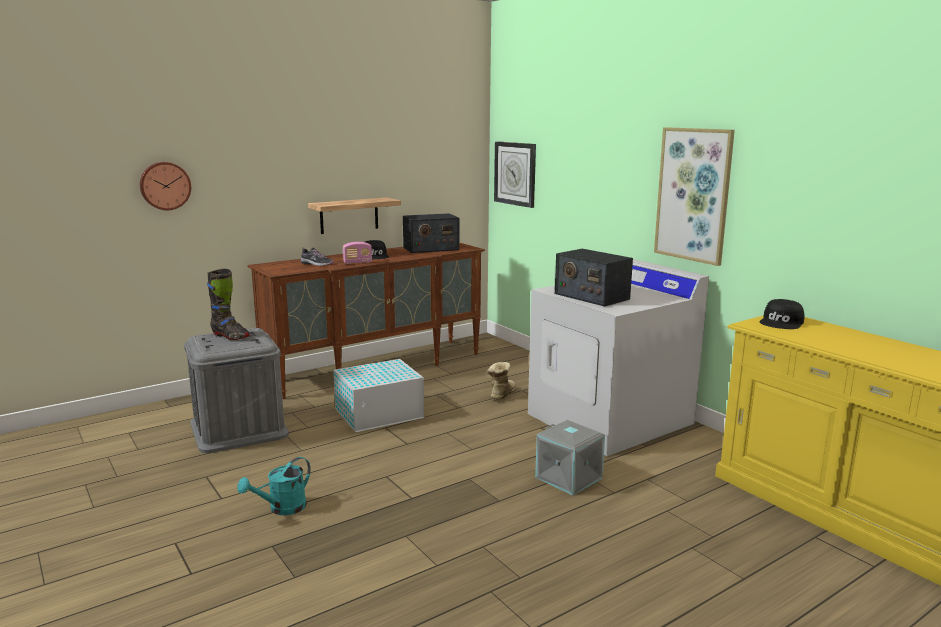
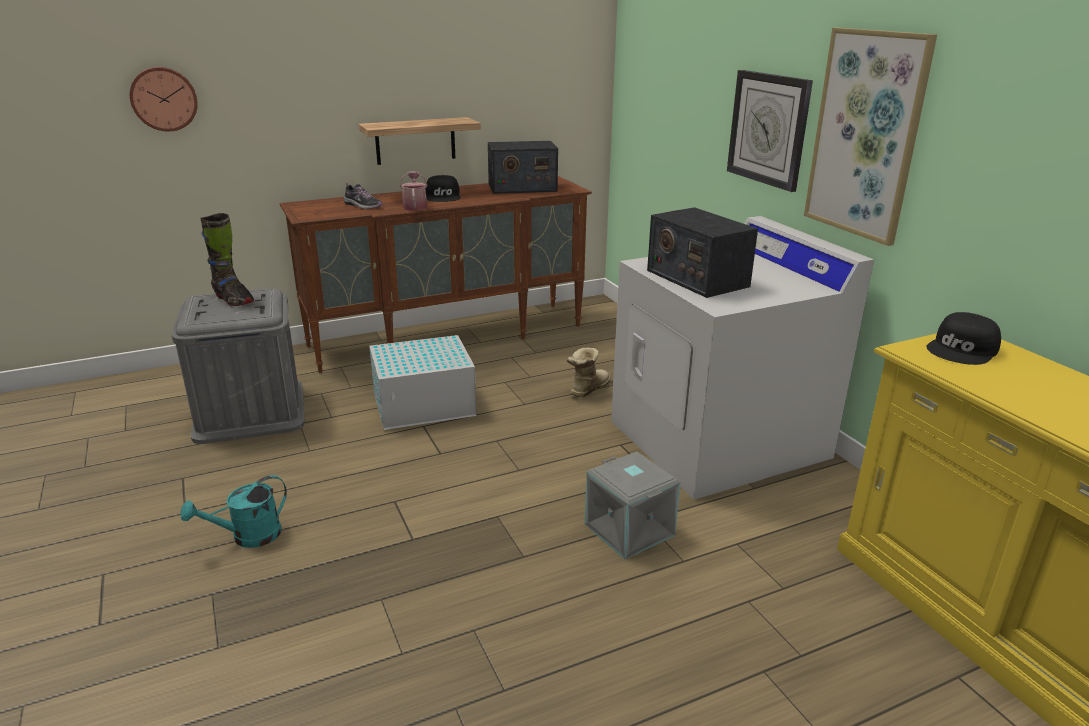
camera: 10 degrees right, 10 degrees up
(357, 263) = (415, 206): radio -> watering can
(515, 173) = (642, 88): wall clock -> wall clock (768, 129)

